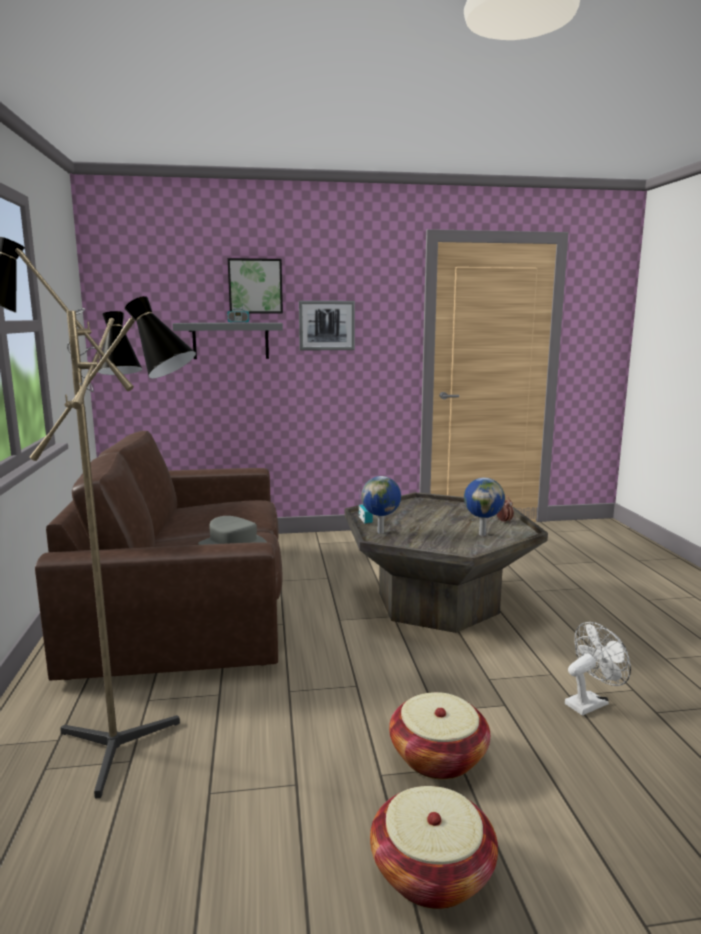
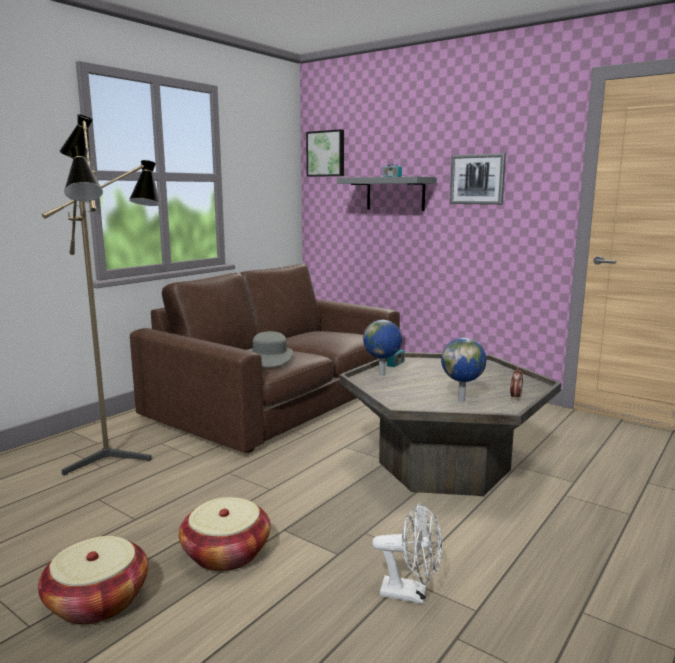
camera: 45 degrees right, 0 degrees up
(255, 286) = (417, 143): picture -> picture (326, 153)

